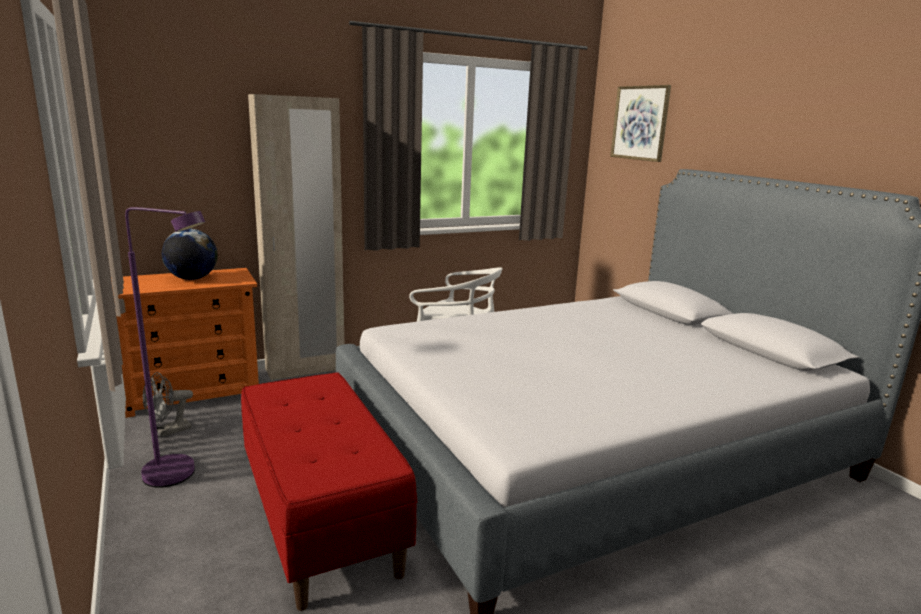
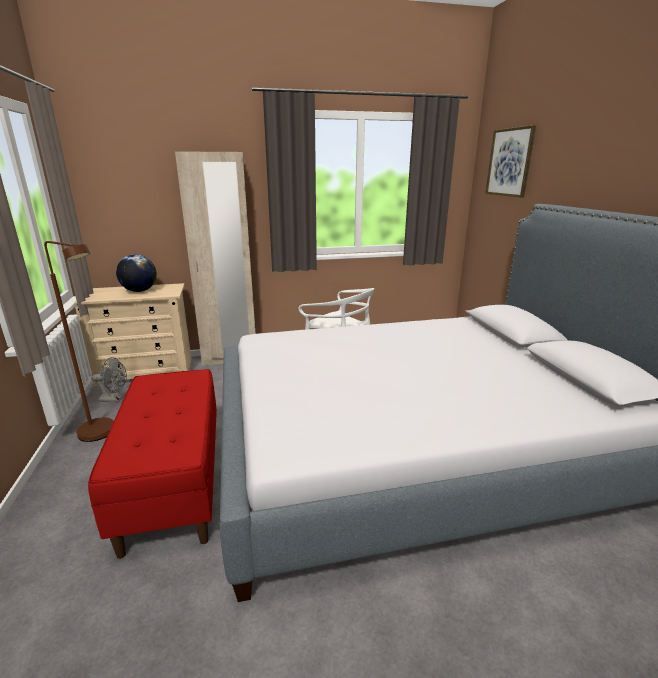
camera: 15 degrees right, 5 degrees up
(168, 431) = (115, 399): grey fan -> grey fan turned 150 degrees counterclockwise
(180, 476) = (102, 434): purple floor lamp -> brown floor lamp
(193, 393) = (146, 371): orange dresser -> beige dresser

